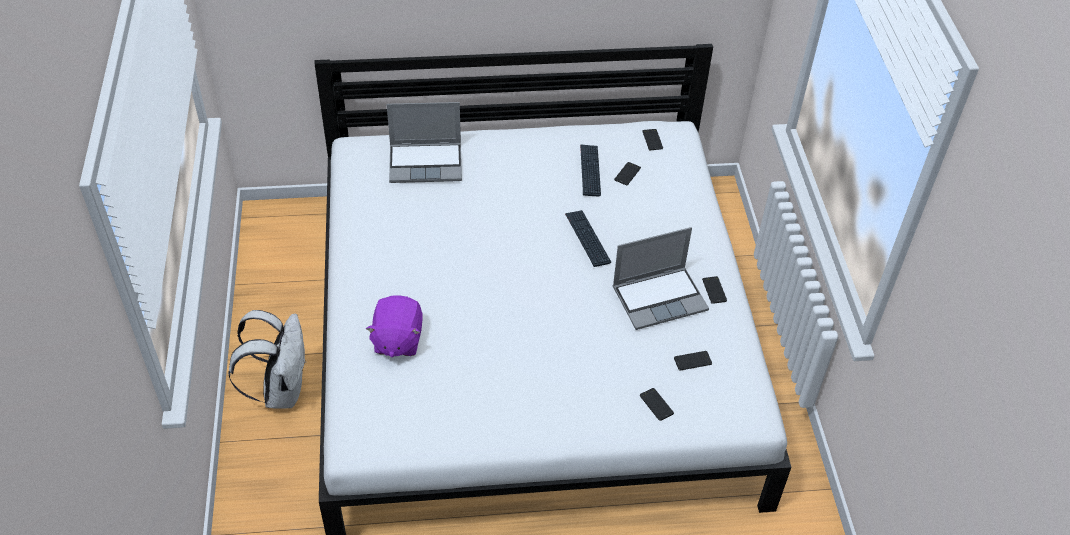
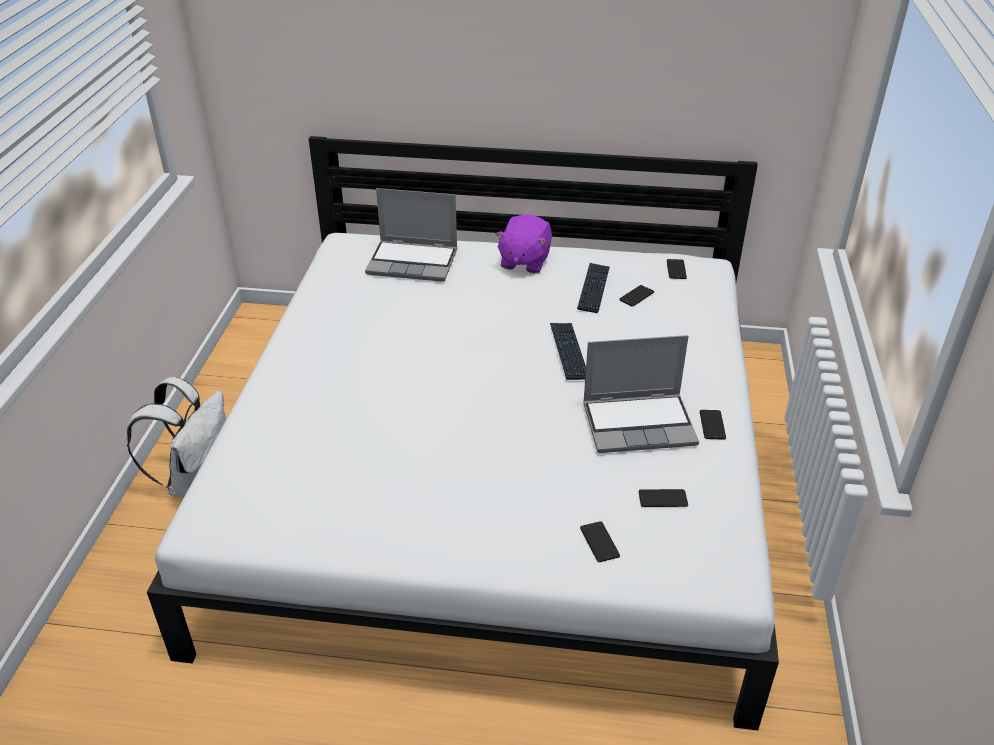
camera: 15 degrees right, 10 degrees down
(397, 340) = (305, 422): purple plush toy -> purple plush toy (524, 261)

